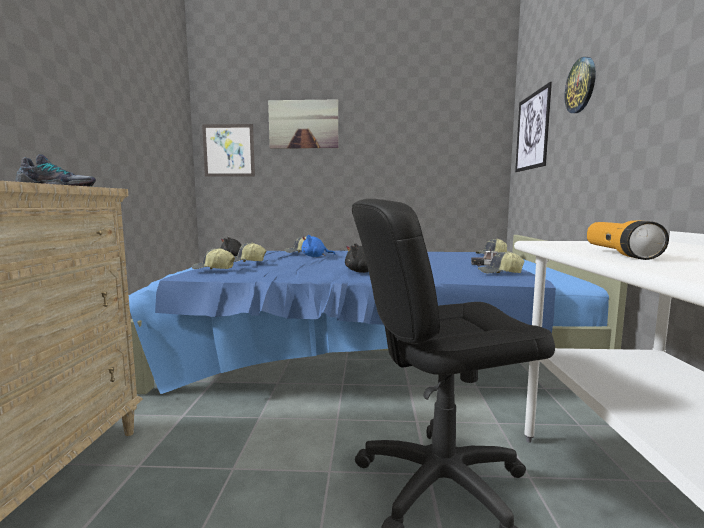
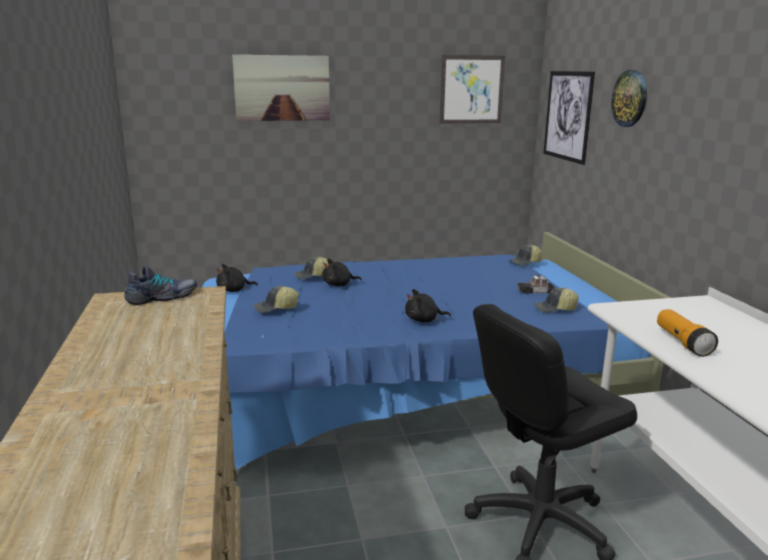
camera: 15 degrees left, 10 degrees up
(213, 269) = (256, 329): cap -> none
(228, 150) = (176, 123): picture -> picture (471, 89)
(315, 256) = (339, 285): blue plush toy -> black plush toy

